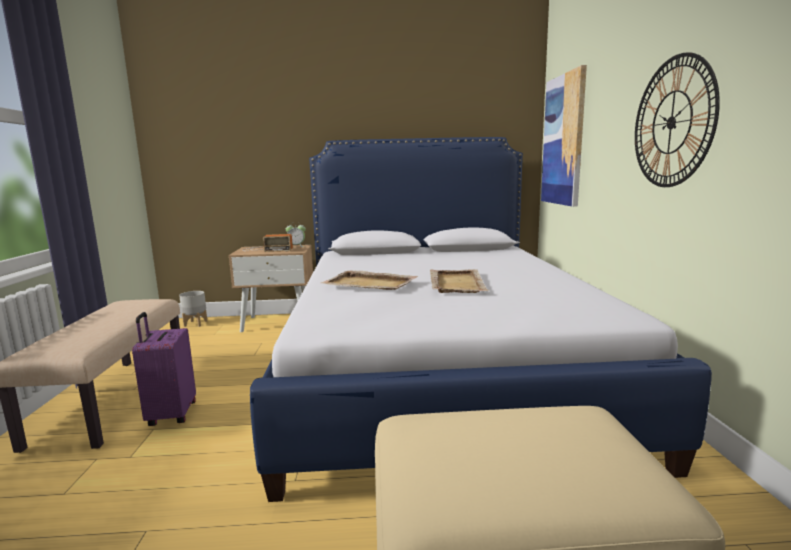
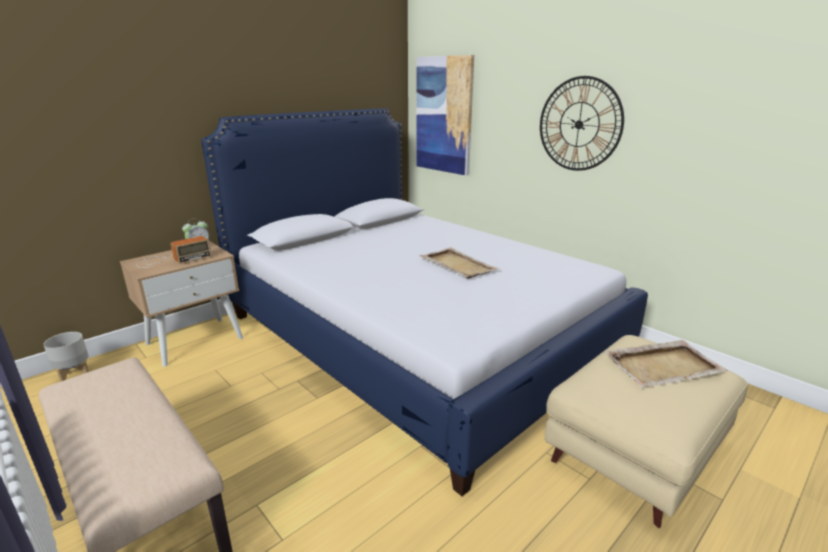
camera: 40 degrees left, 10 degrees up
(171, 415) = (250, 483): purple suitcase -> none
(370, 283) = (400, 283): beige tray -> beige tray (663, 366)

